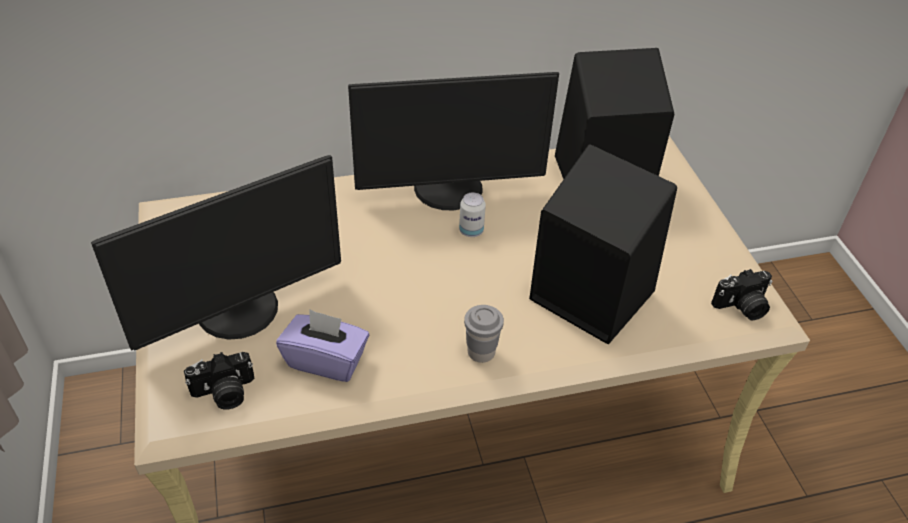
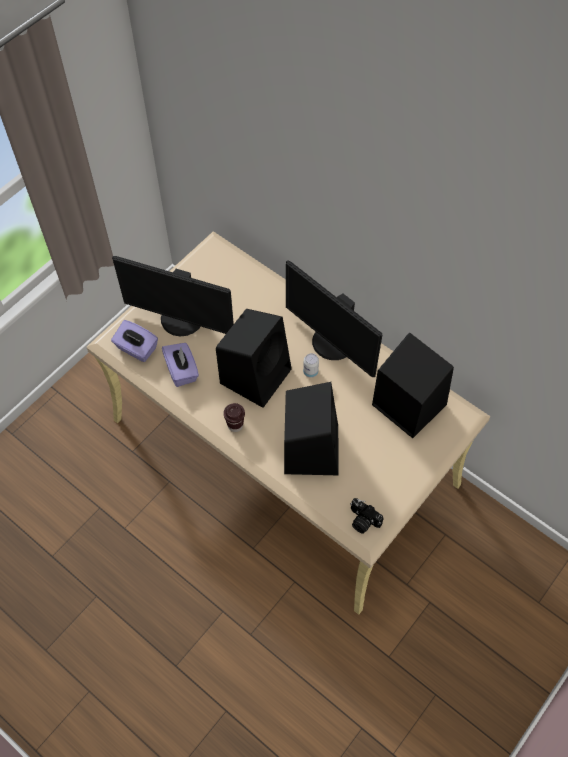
camera: 55 degrees right, 15 degrees up
(224, 393) = (136, 349): camera -> purple tissue box
(420, 284) = (256, 374): none -> black speaker
(481, 352) = (235, 425): grey cup -> brown cup

